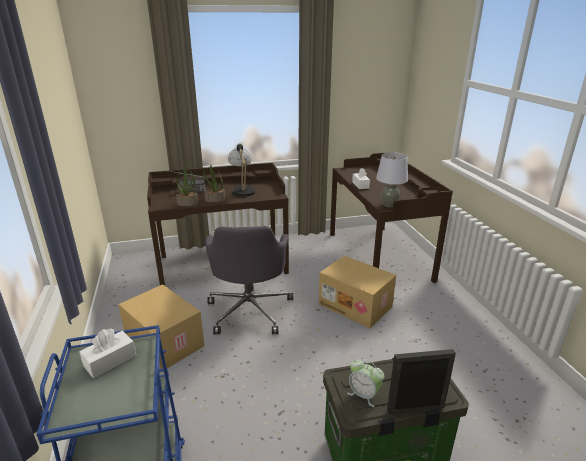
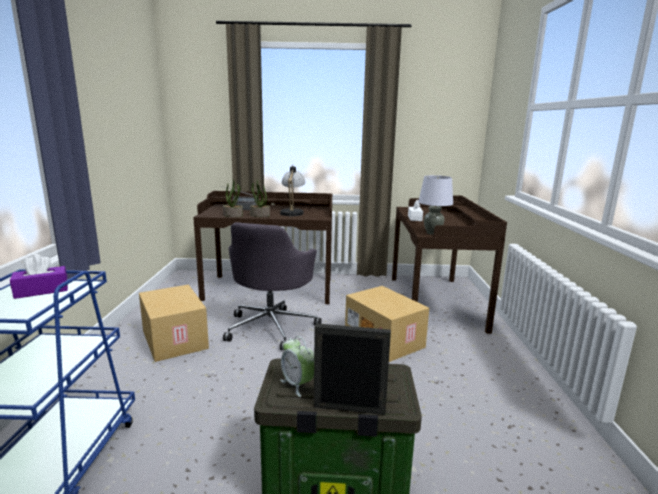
camera: 15 degrees right, 10 degrees down
(110, 361) = (42, 290): white tissue box -> purple tissue box

